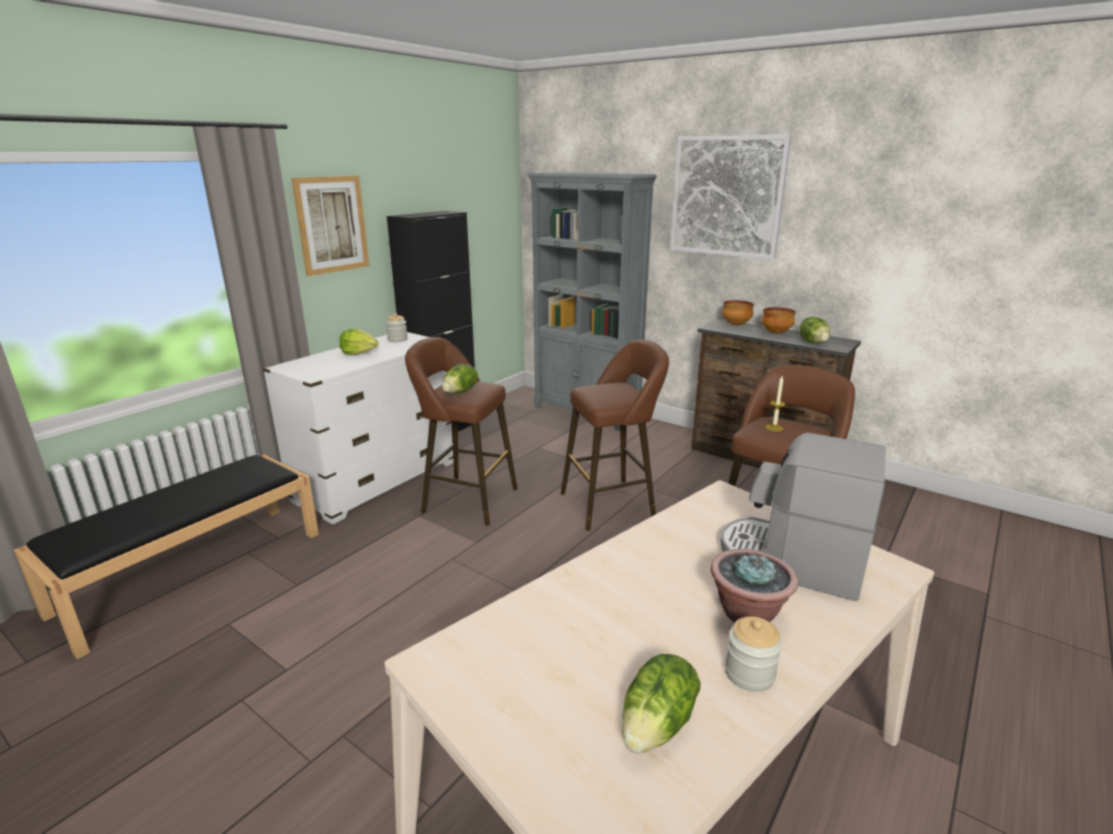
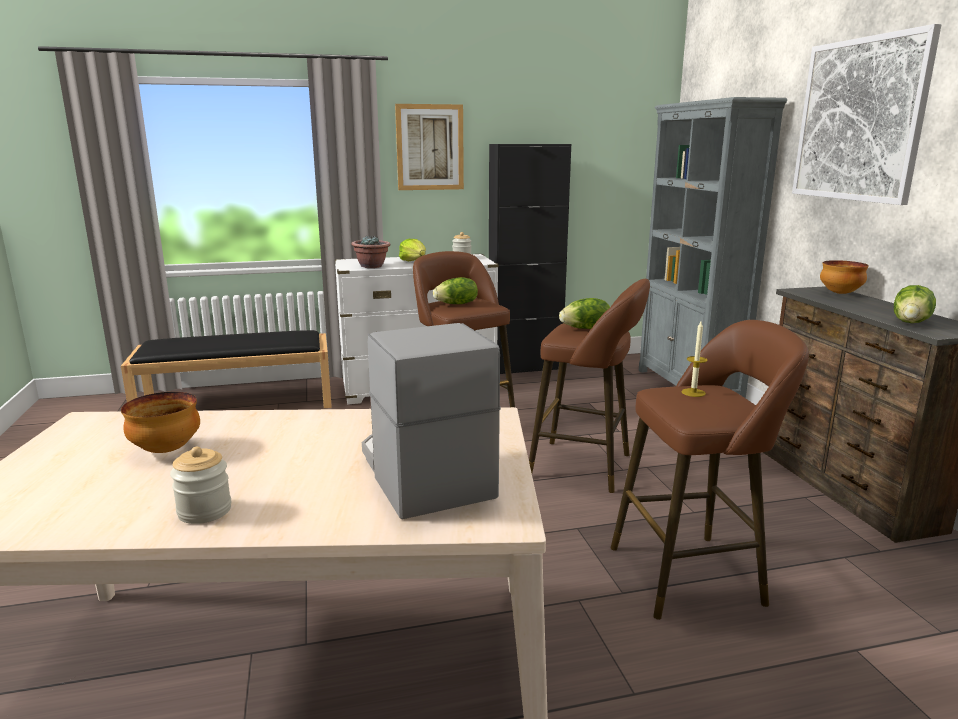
camera: 40 degrees right, 5 degrees down
(659, 725) = (93, 502): lettuce -> lettuce (586, 328)
(747, 613) = (298, 484): potted plant -> potted plant (372, 266)
(776, 333) = (878, 307): bowl -> bowl (166, 450)

